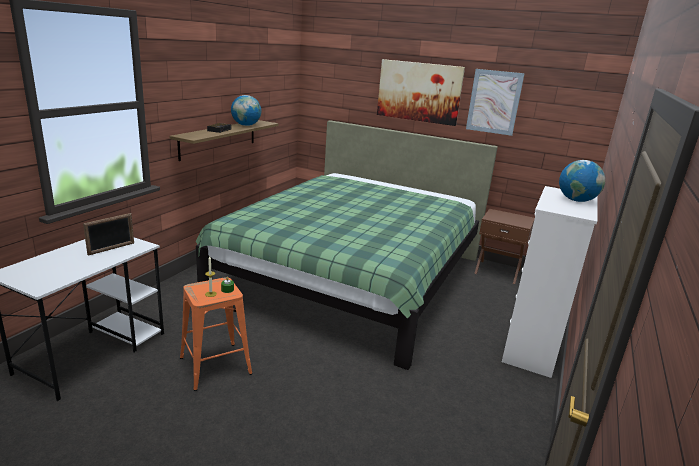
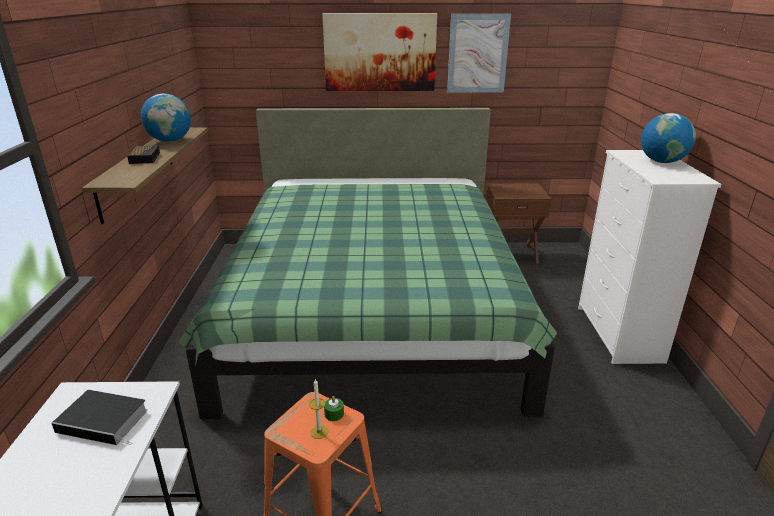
camera: 25 degrees left, 5 degrees up
(111, 249) = (105, 421): picture frame -> book

